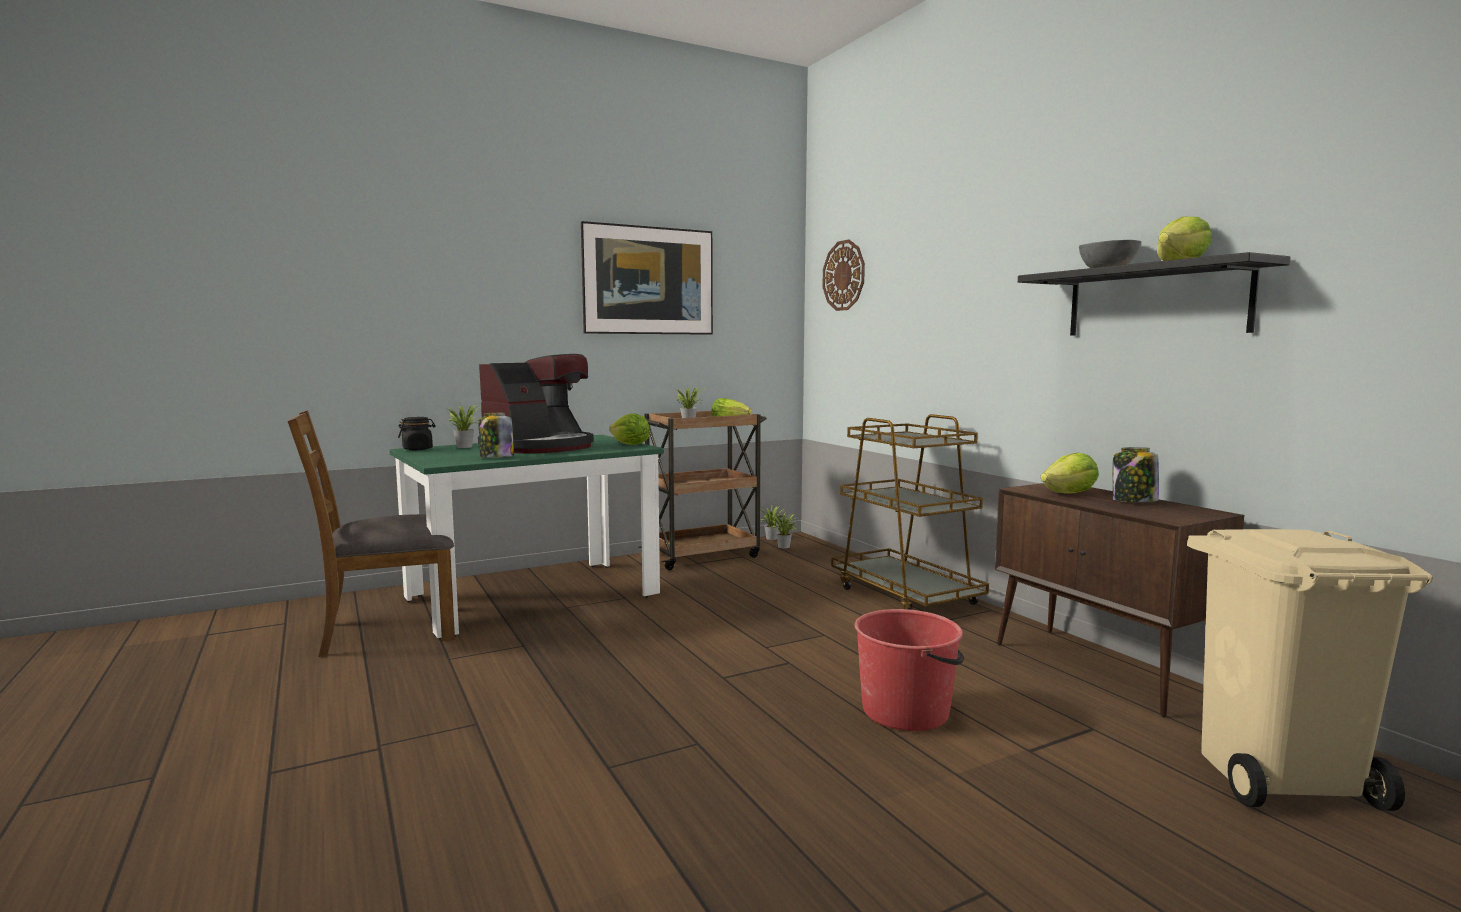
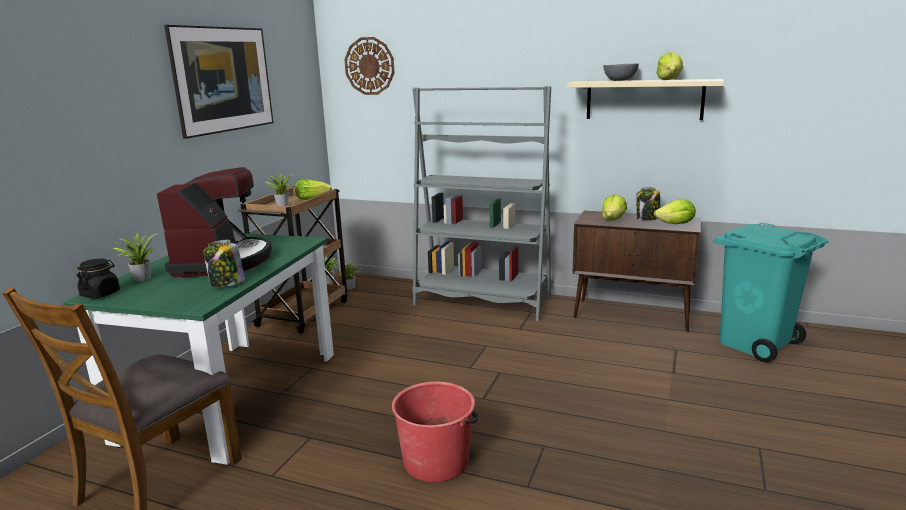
camera: 40 degrees left, 10 degrees up
(630, 445) = (291, 240): lettuce -> lettuce (676, 224)
(905, 595) = (482, 301): brown cart -> grey bookcase
(906, 711) = (600, 376): red bucket -> red bucket (437, 461)
(1155, 301) = (644, 99): black shelf -> beige shelf
(1279, 776) = (755, 343): beige trash can -> turquoise trash can

